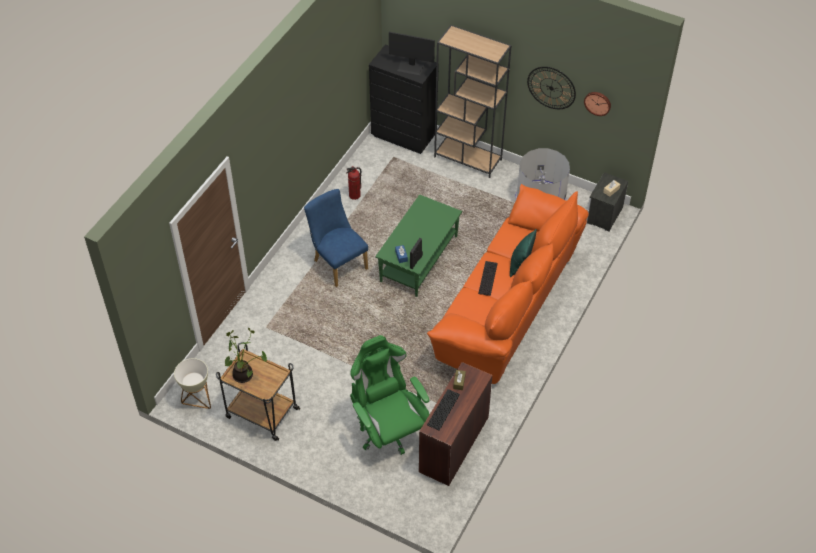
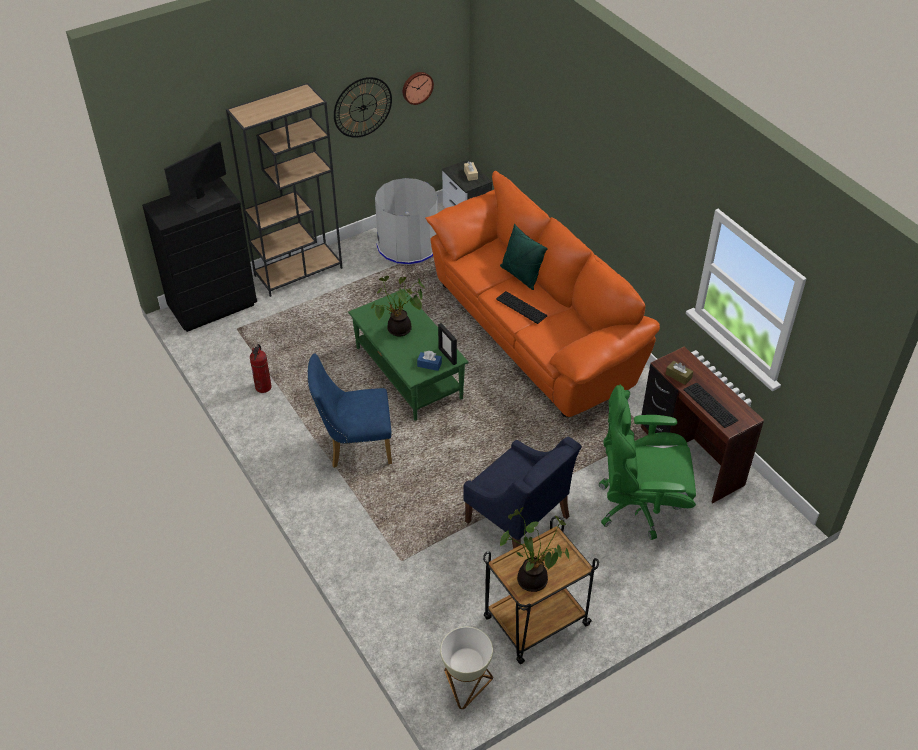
camera: 60 degrees left, 5 degrees down
(334, 371) = (518, 520): none -> blue armchair
(420, 227) = (398, 331): none -> potted plant

